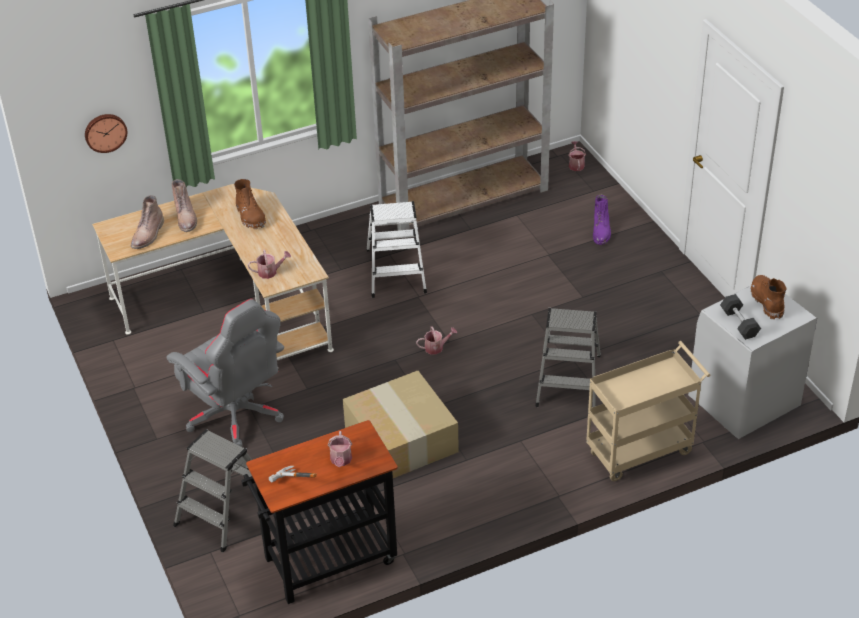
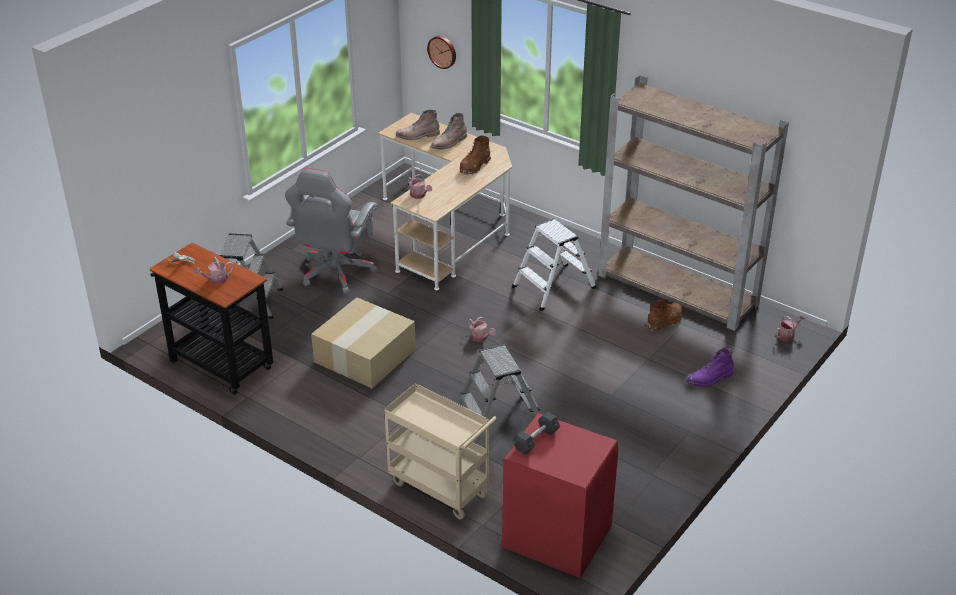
camera: 60 degrees right, 5 degrees down
(742, 398) = (558, 535): white washing machine -> red washing machine
(767, 302) = (582, 449): brown boot -> brown boot (665, 321)

